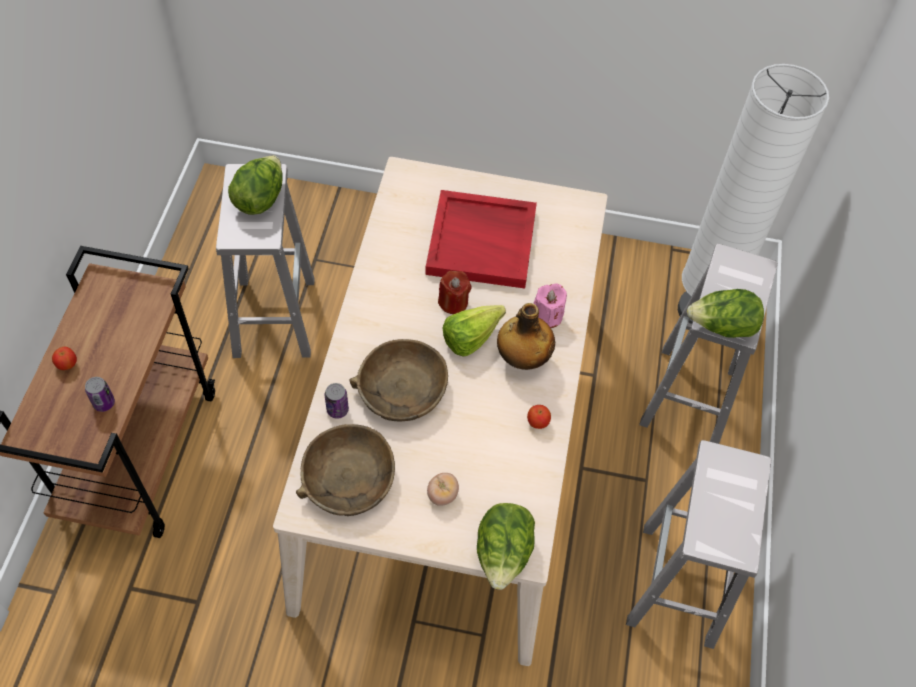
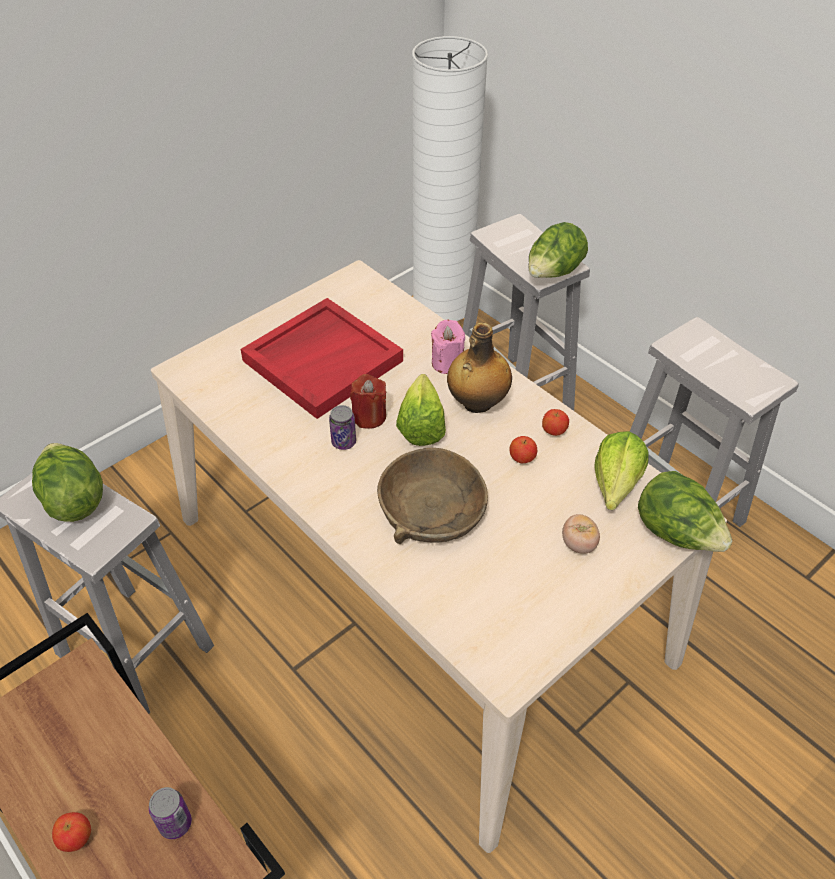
camera: 50 degrees left, 10 degrees down
(337, 410) = (409, 575): can -> can (343, 442)
(348, 479) = (500, 612): brown bowl -> none
(493, 417) = (522, 459): none -> apple
(511, 491) = (612, 490): none -> lettuce

